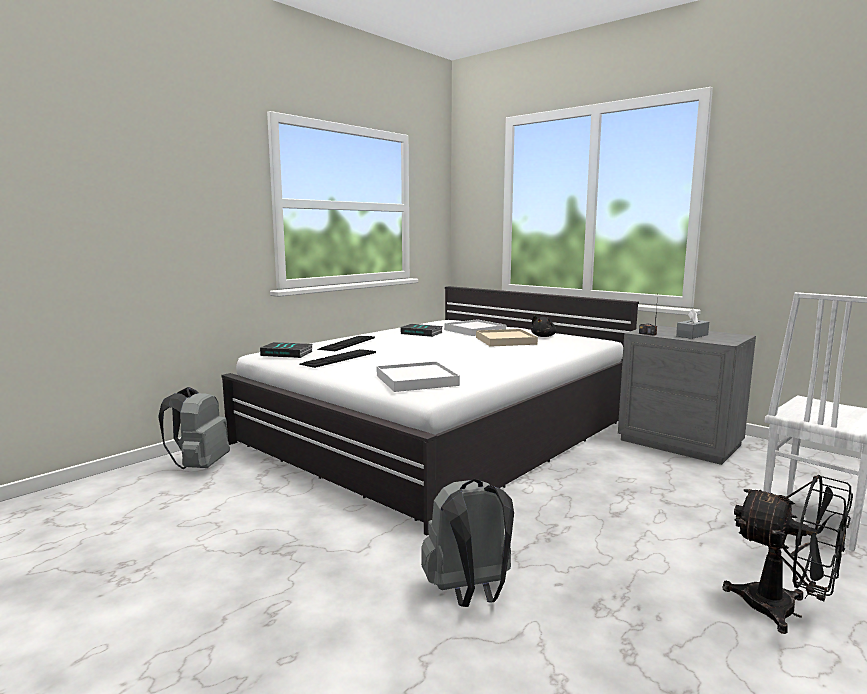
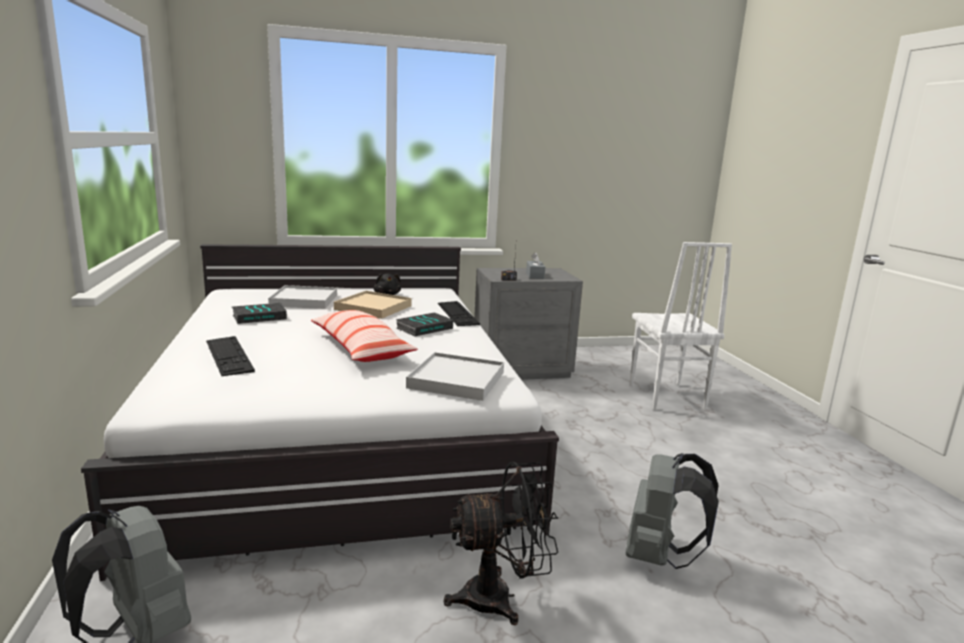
camera: 55 degrees left, 5 degrees up
(287, 353) = (201, 395): book -> book (424, 328)
(339, 358) = (293, 380): keyboard -> keyboard (457, 313)
(421, 356) = (360, 348): none -> pillow
(784, 611) = (752, 461): black fan -> black fan (500, 597)

